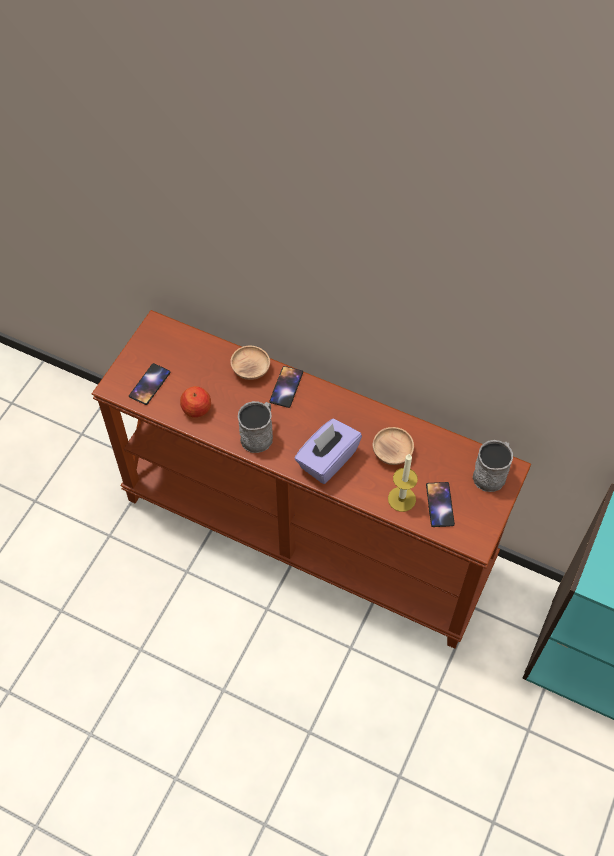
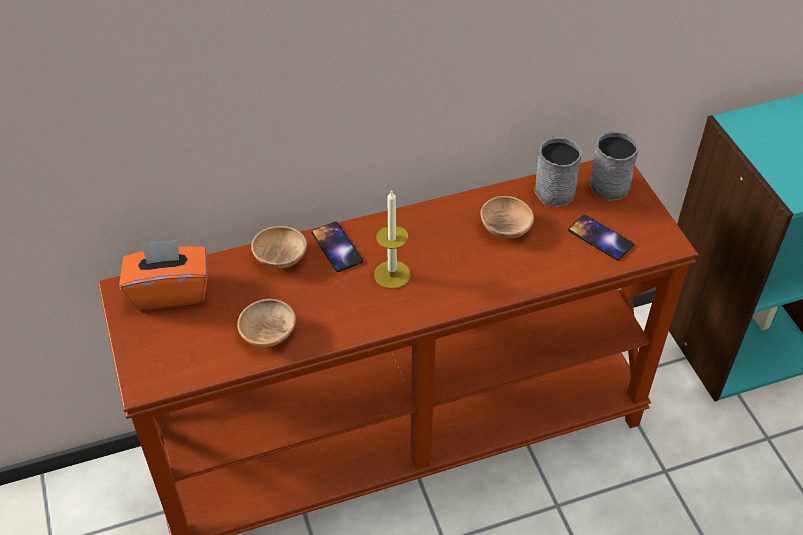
camera: 45 degrees left, 10 degrees down
(150, 384) = (185, 350): phone -> none
(177, 344) = (170, 291): none -> orange tissue box
(197, 409) = (268, 333): apple -> brown bowl
(259, 435) = (363, 308): grey mug -> grey mug (552, 187)
(327, 460) = (457, 279): purple tissue box -> none
(401, 499) = (564, 259): candle -> candle (392, 274)

